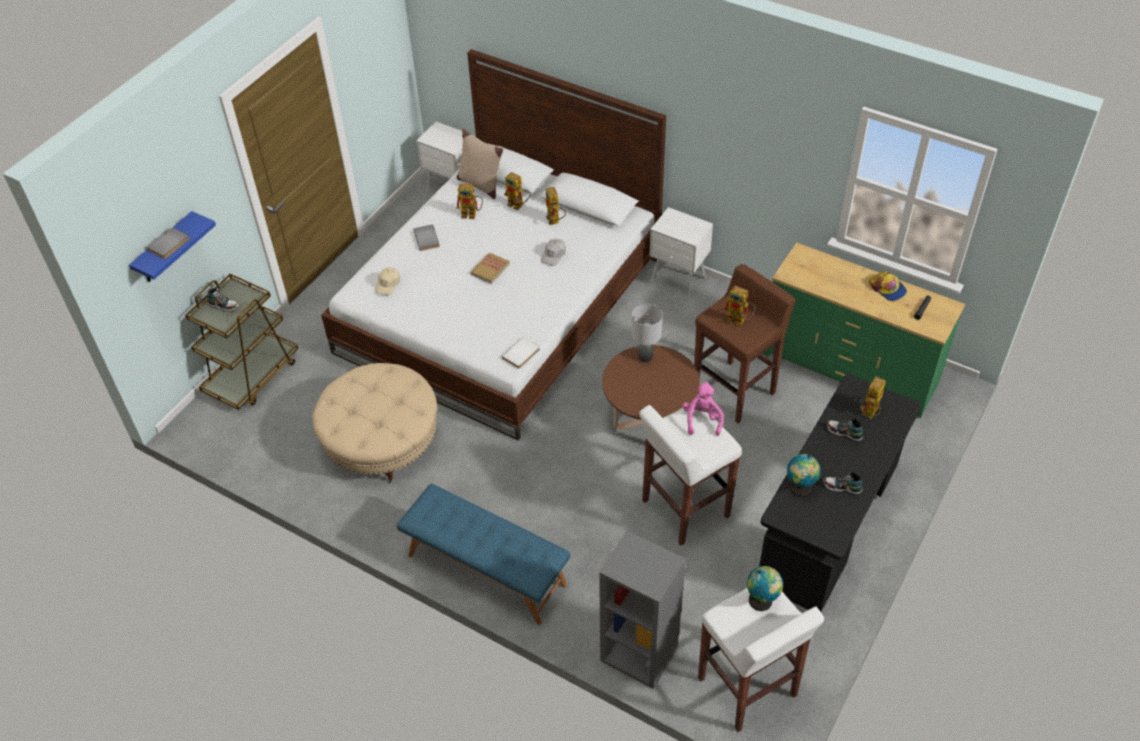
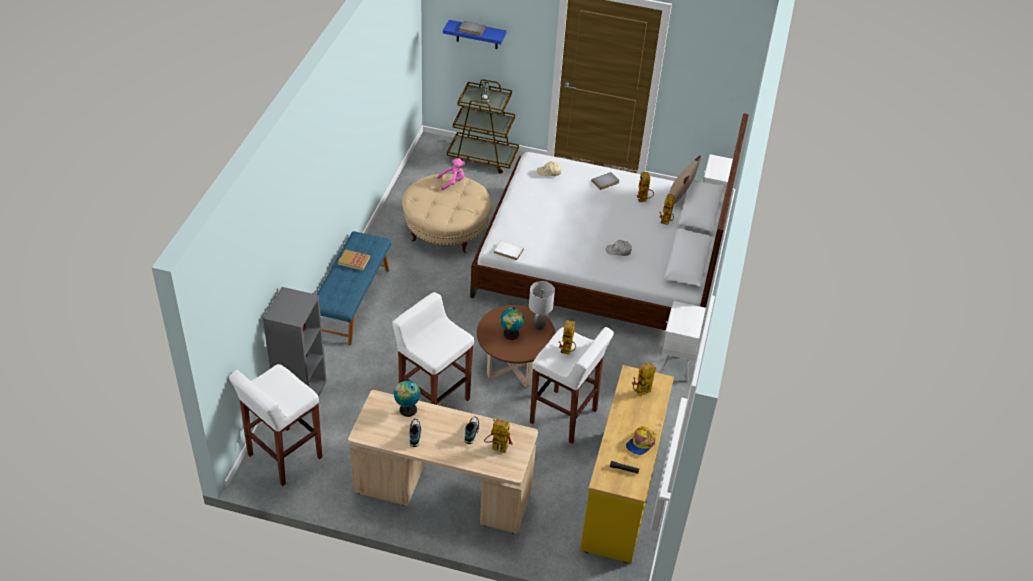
camera: 70 degrees right, 5 degrees down
(490, 269) = (587, 220): book -> book (354, 261)
(555, 221) = (657, 246): toy robot -> toy robot (641, 393)
(702, 419) = (454, 341): pink plush toy -> pink plush toy (452, 182)
(735, 391) = (564, 417): brown stool -> white stool
(762, 601) = (294, 392): globe -> globe (511, 335)
(828, 525) = (443, 493): black desk -> beige desk
(850, 367) = (621, 494): green dresser -> yellow dresser

